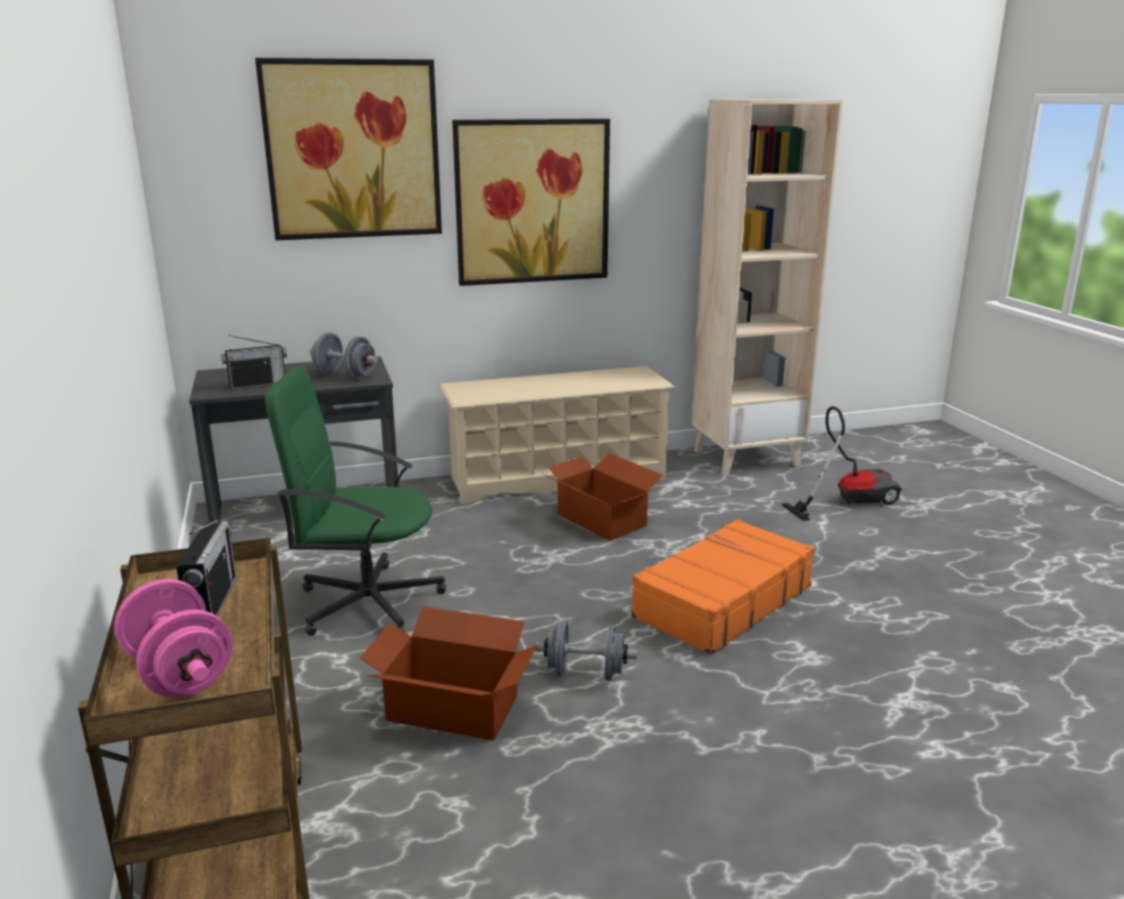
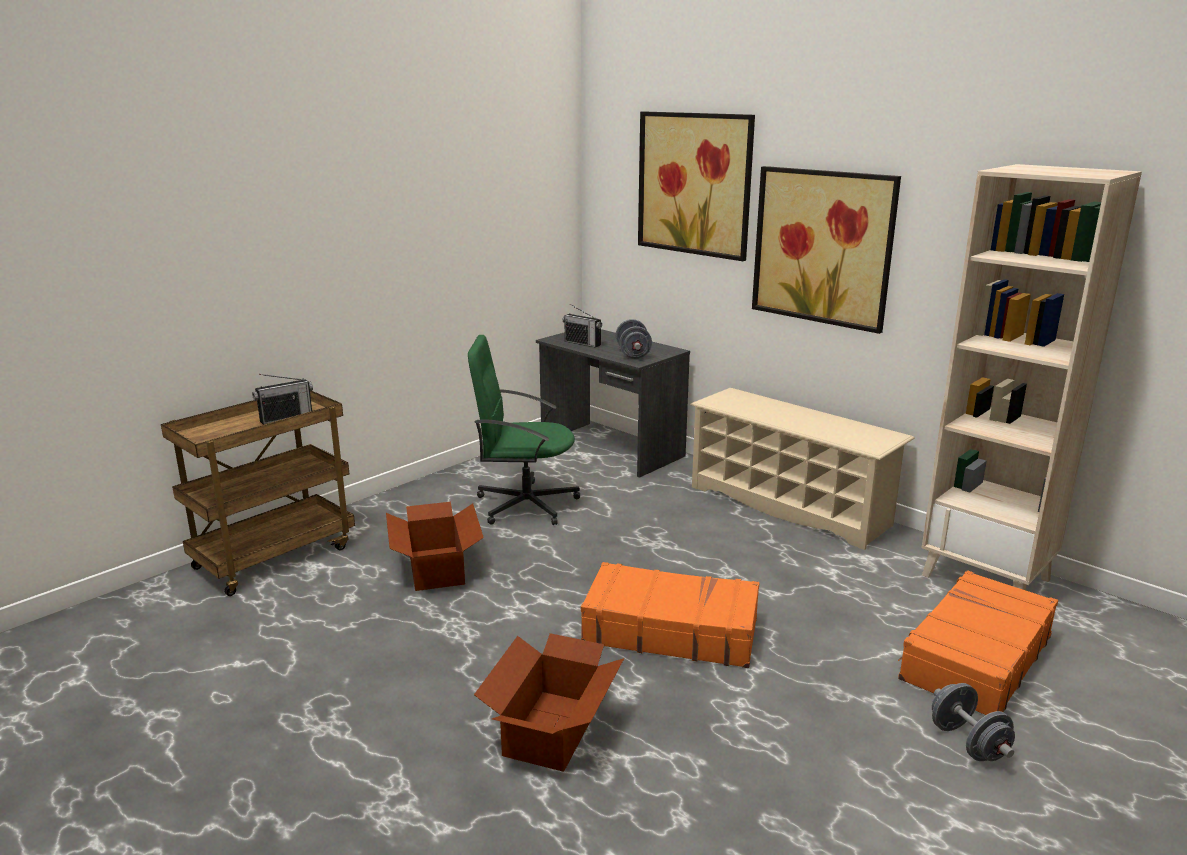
camera: 60 degrees right, 0 degrees up
(179, 673) = (219, 432): pink dumbbell -> none
(367, 602) = (525, 504): green office chair -> green office chair turned 60 degrees counterclockwise
(585, 673) = (512, 600): grey dumbbell -> grey dumbbell (968, 743)
(601, 519) = (742, 544): cardboard box -> cardboard box (553, 729)
(848, 501) = (975, 658): vacuum cleaner -> orange suitcase

